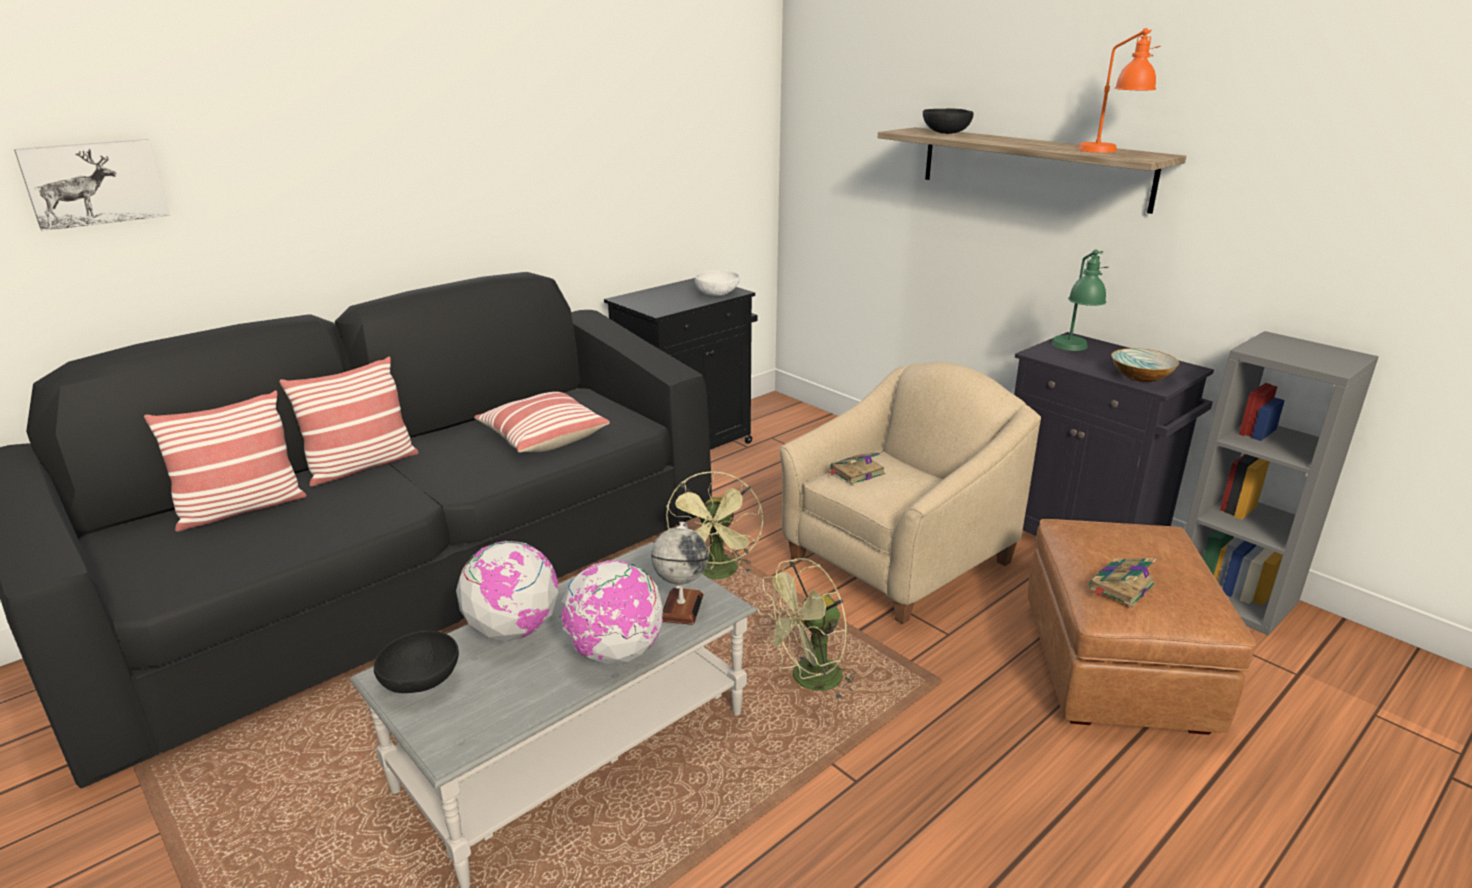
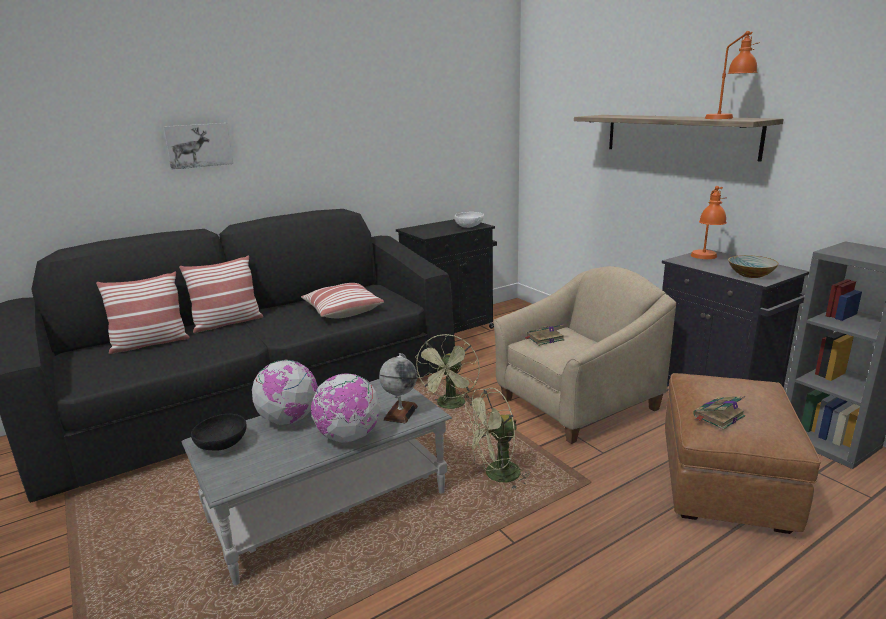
camera: 10 degrees right, 5 degrees down
(94, 183) = (80, 145): picture -> picture (198, 145)
(945, 133) = (619, 115): black bowl -> none
(1074, 350) = (706, 259): green table lamp -> orange table lamp

